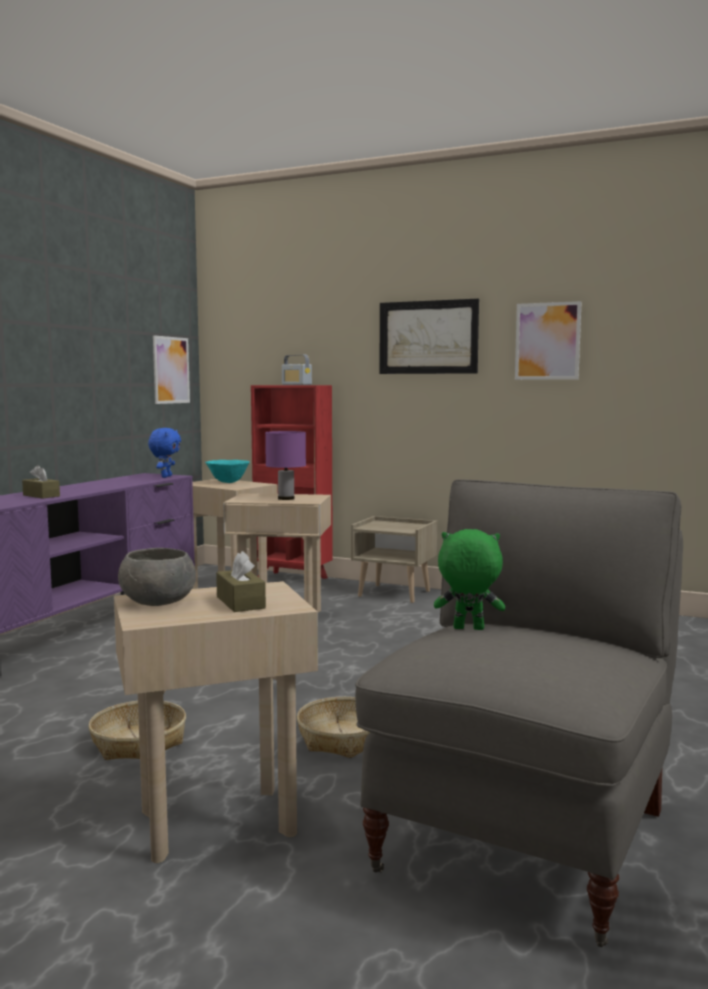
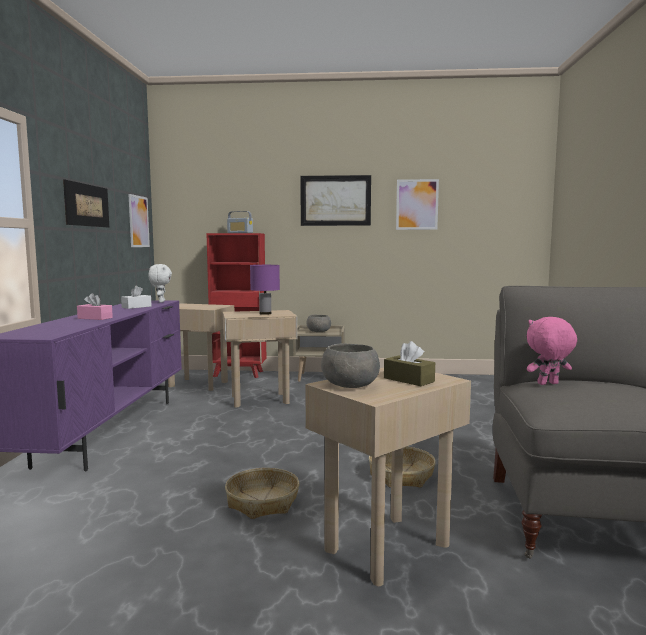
camera: 20 degrees left, 0 degrees up
(41, 495) = (95, 318): brown tissue box -> pink tissue box
(77, 354) = (87, 205): none -> picture
(121, 483) = (136, 307): none -> white tissue box
(165, 476) = (161, 302): blue plush toy -> white plush toy
(228, 482) = (195, 305): turquoise bowl -> none
(391, 527) = (319, 331): none -> grey bowl
(468, 629) = (548, 384): green plush toy -> pink plush toy

